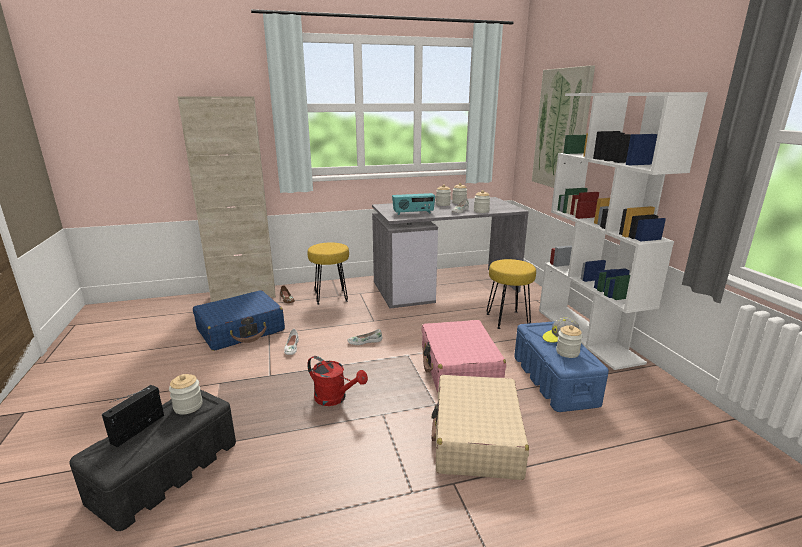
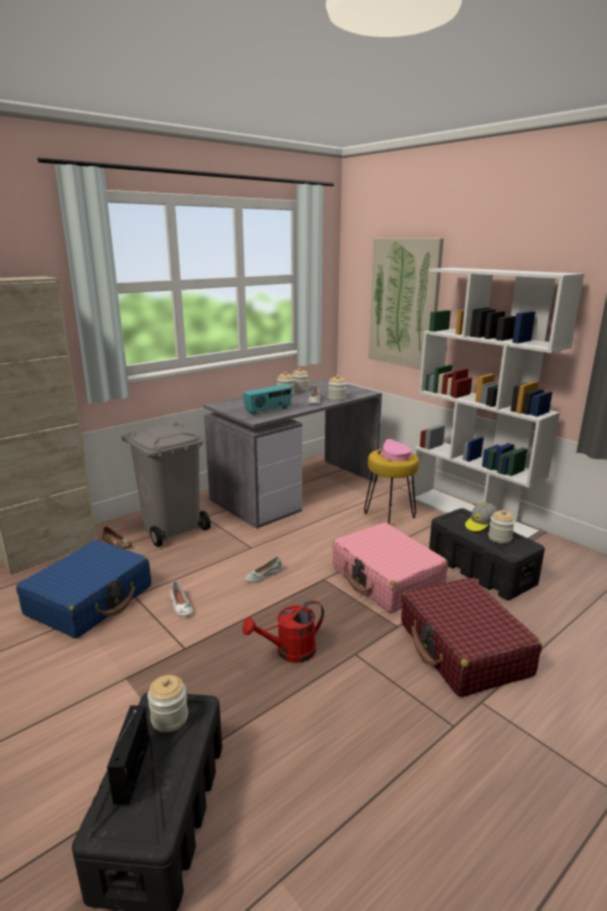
camera: 25 degrees left, 0 degrees up
(331, 296) = (173, 528): yellow stool -> grey trash can
(335, 398) = (289, 652): red watering can -> red watering can turned 150 degrees clockwise
(476, 438) = (463, 649): beige suitcase -> red suitcase
(512, 265) = (393, 455): none -> pink cap
(554, 380) = (481, 569): blue storage box -> black storage box

